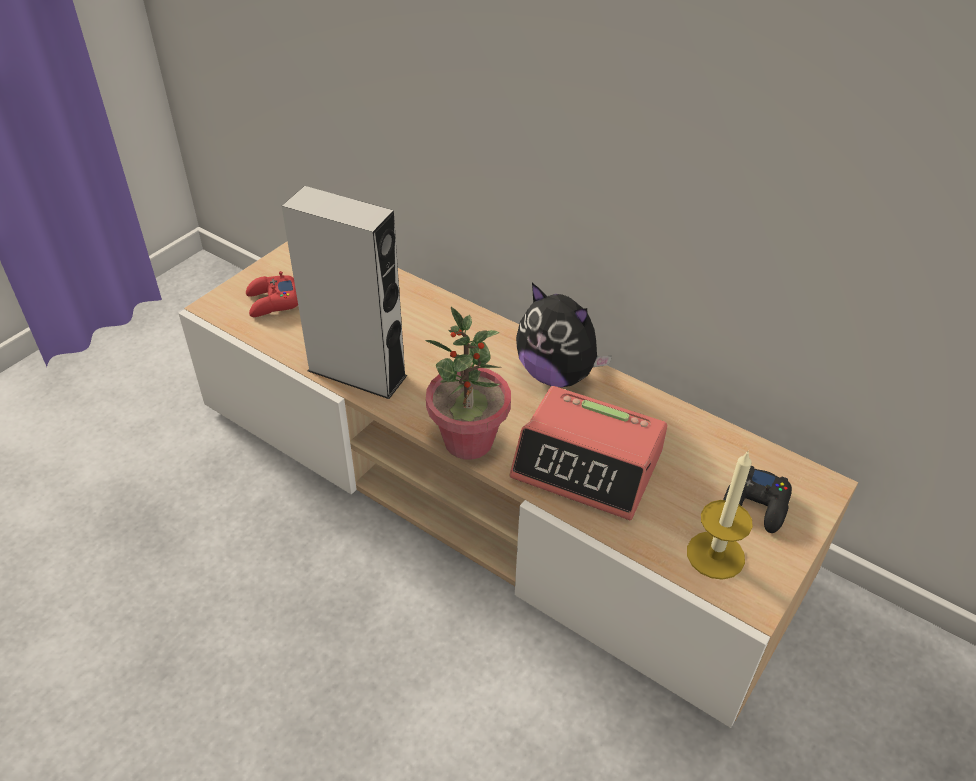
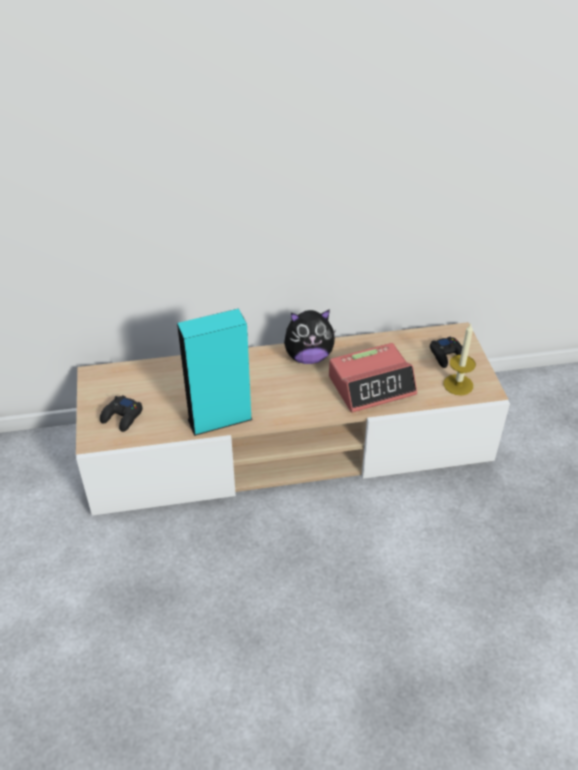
camera: 45 degrees left, 0 degrees up
(273, 302) = (122, 417): red game controller -> black game controller
(357, 373) = (220, 419): grey speaker -> turquoise speaker
(468, 442) = (313, 411): potted plant -> none

